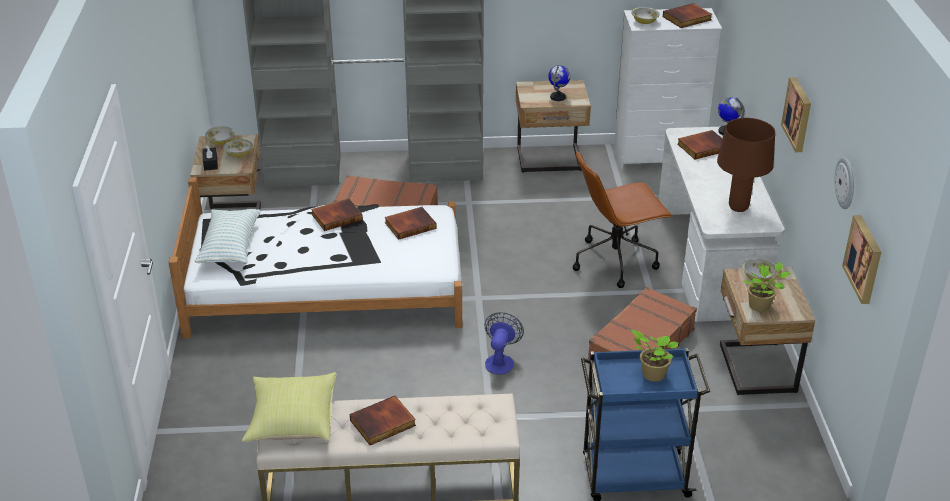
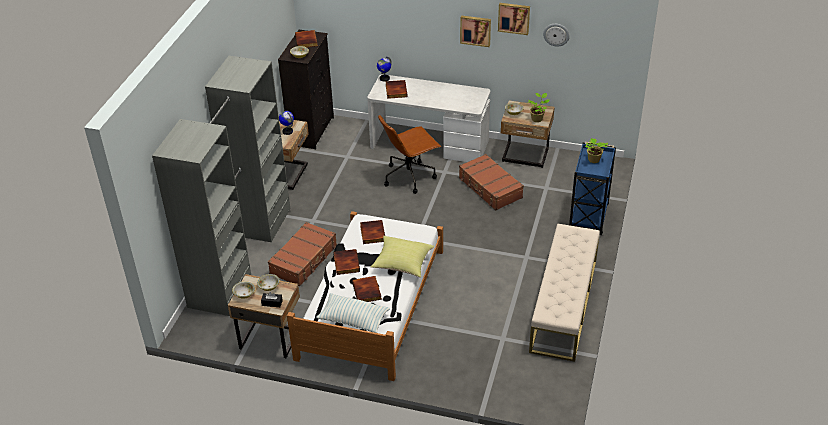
camera: 70 degrees left, 5 degrees up
(292, 421) = (553, 309): yellow pillow -> yellow pillow (402, 264)
(383, 424) = (568, 274): book -> book (367, 291)
(500, 360) = (480, 242): fan -> none
(616, 261) = (409, 176): brown office chair -> brown office chair turned 60 degrees clockwise
(659, 157) = (312, 131): white dresser -> black dresser
(738, 208) = (463, 96): brown table lamp -> none
(865, 259) = (595, 55): picture -> picture (514, 18)

